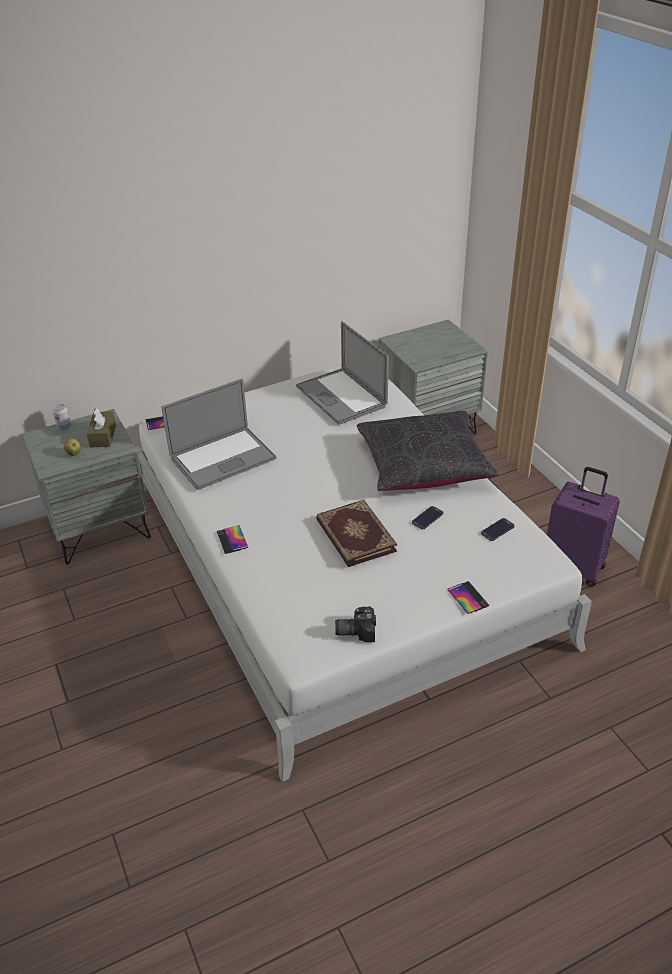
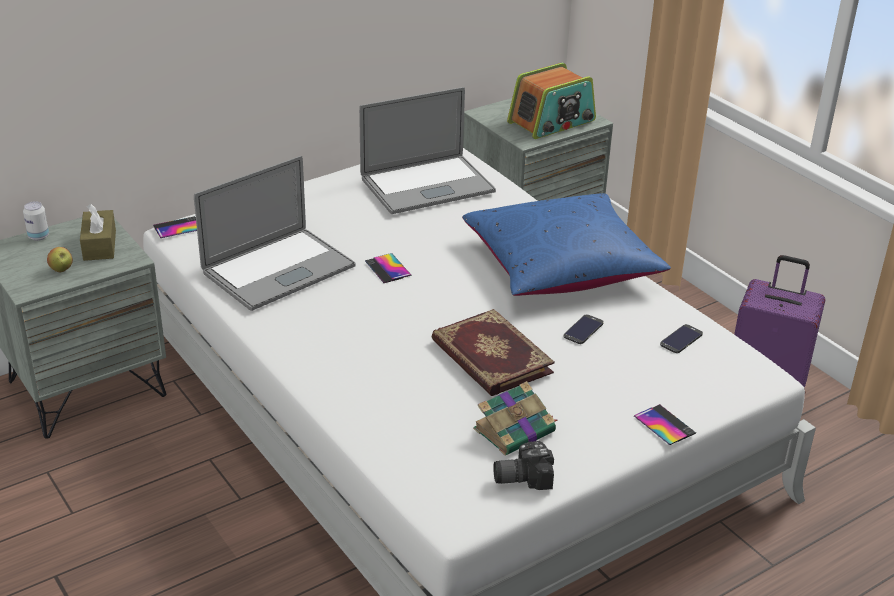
camera: 10 degrees left, 5 degrees down
(232, 539) = (316, 371): phone -> phone (387, 268)
(341, 396) = (427, 185): laptop -> laptop turned 75 degrees counterclockwise
(360, 594) = (515, 430): none -> book
(423, 466) = (560, 266): black pillow -> blue pillow
(442, 349) = (552, 122): none -> radio

